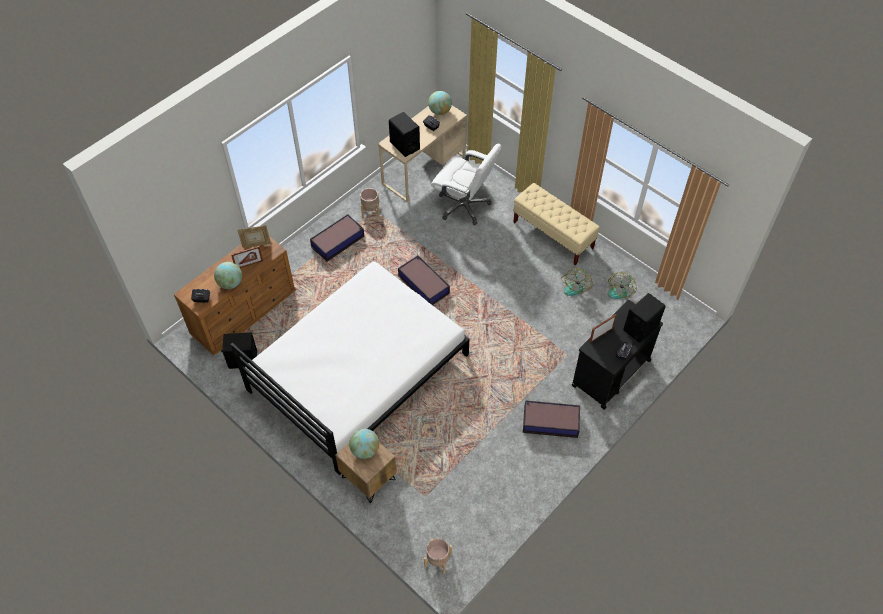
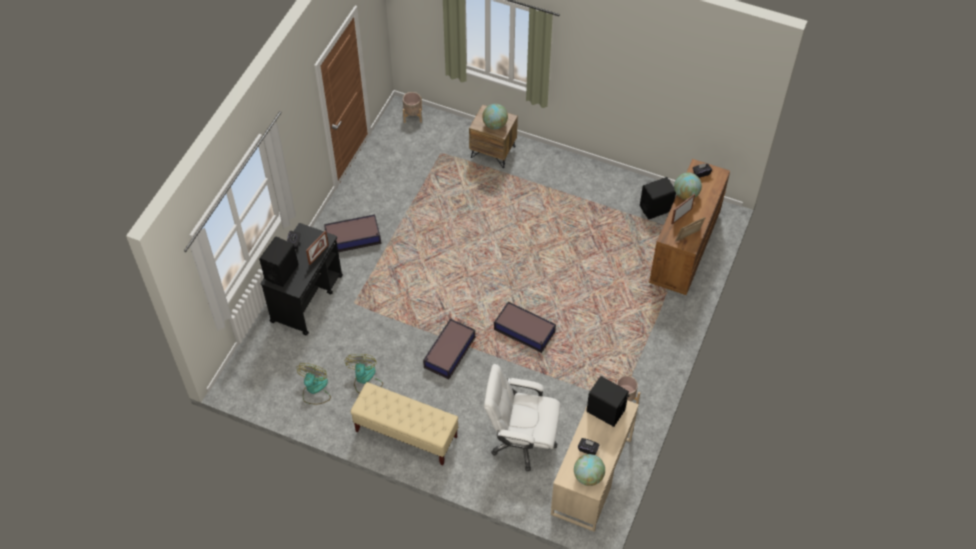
camera: 160 degrees right, 0 degrees up
(338, 241) = (638, 351): storage box -> storage box (449, 353)
(357, 372) = (546, 228): white bed -> none

